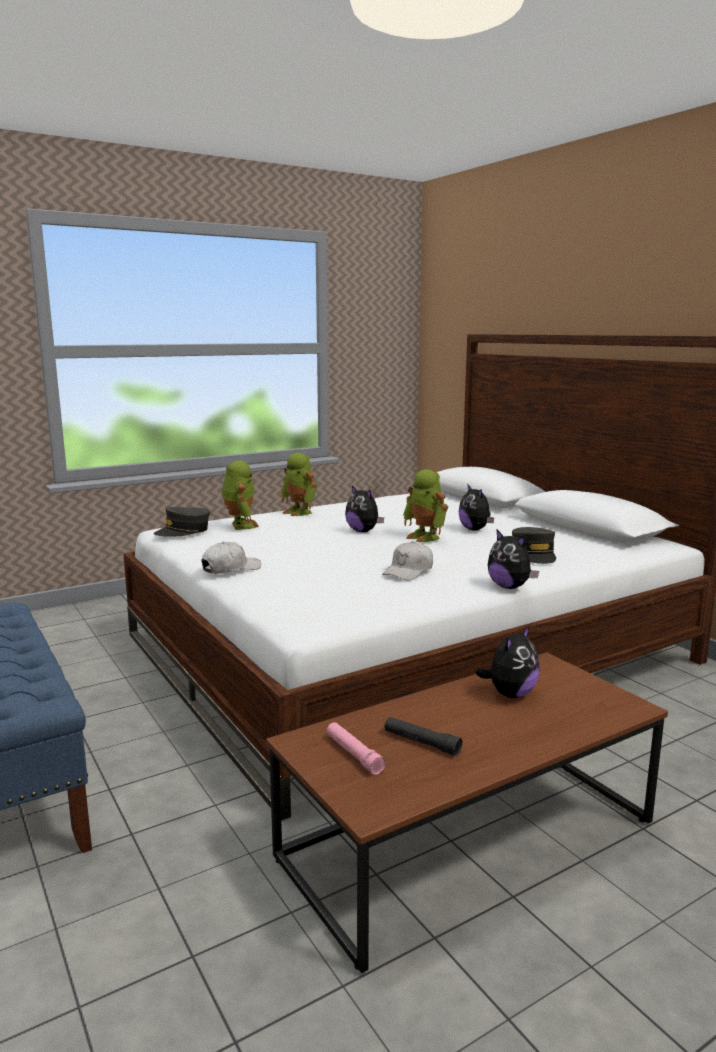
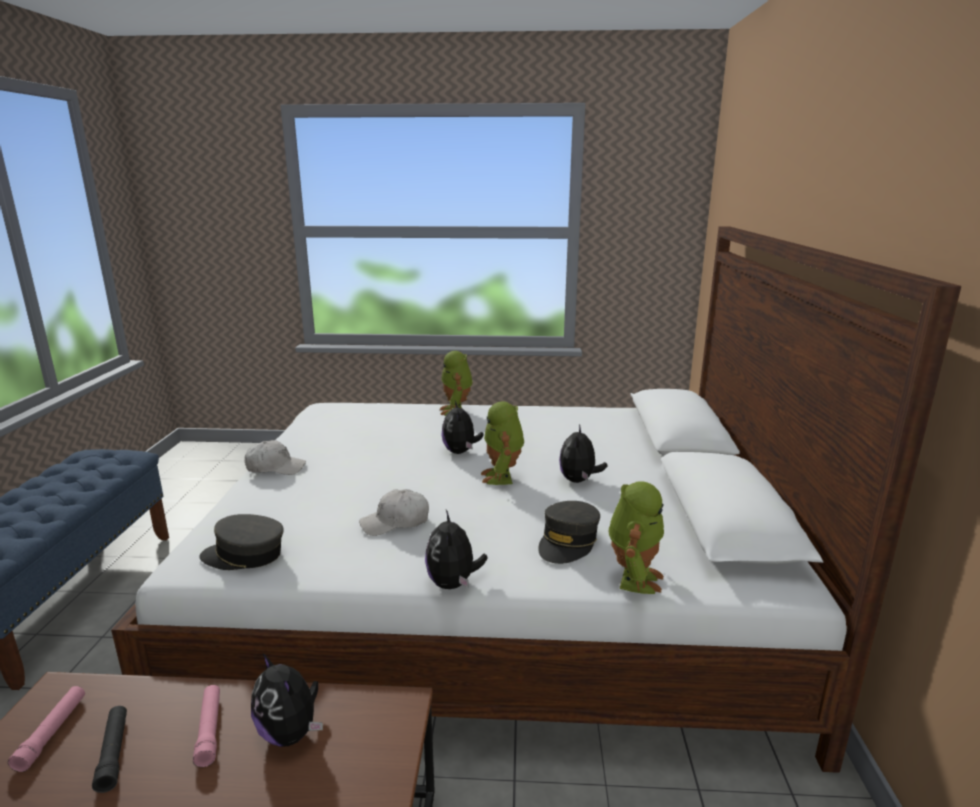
camera: 35 degrees right, 5 degrees up
(183, 531) = (324, 412): grey cap -> grey cap (244, 555)
(240, 525) = (371, 417): toy robot -> toy robot (633, 578)
(459, 712) = (209, 730): none -> pink flashlight
(510, 694) = (291, 732): plush toy -> plush toy turned 60 degrees clockwise

